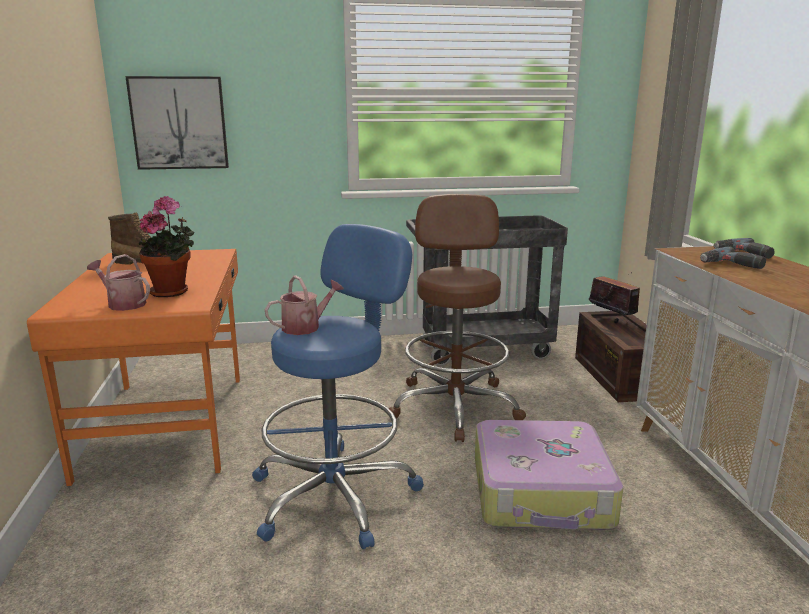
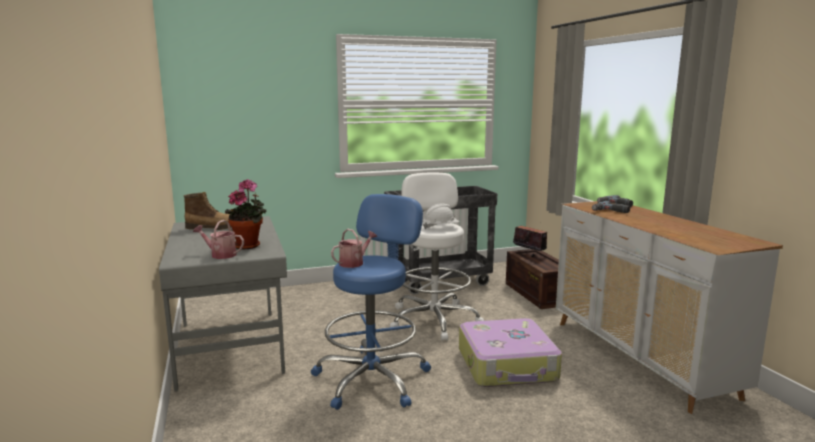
camera: 10 degrees left, 5 degrees down
(169, 423) = (231, 346): orange desk -> grey desk
(179, 123) = (217, 126): picture -> none
(455, 405) = (434, 319): brown stool -> white stool
(466, 277) = (441, 228): none -> white hard hat

